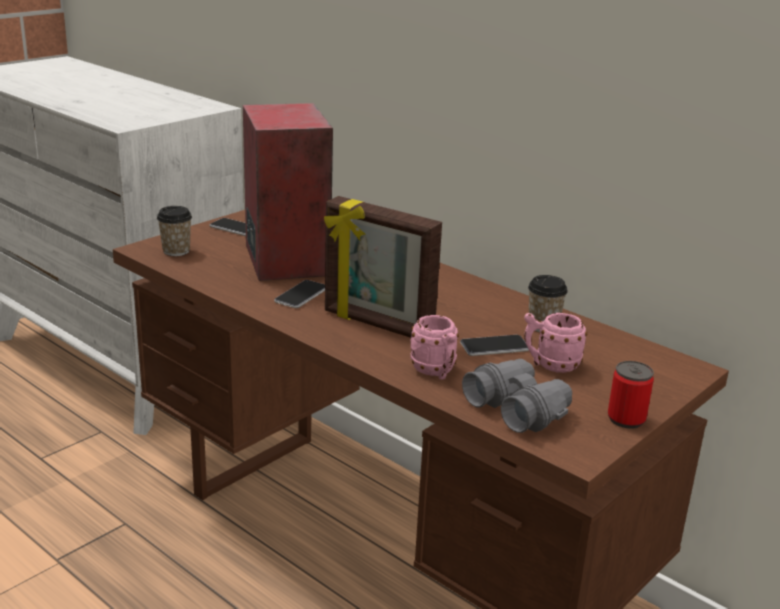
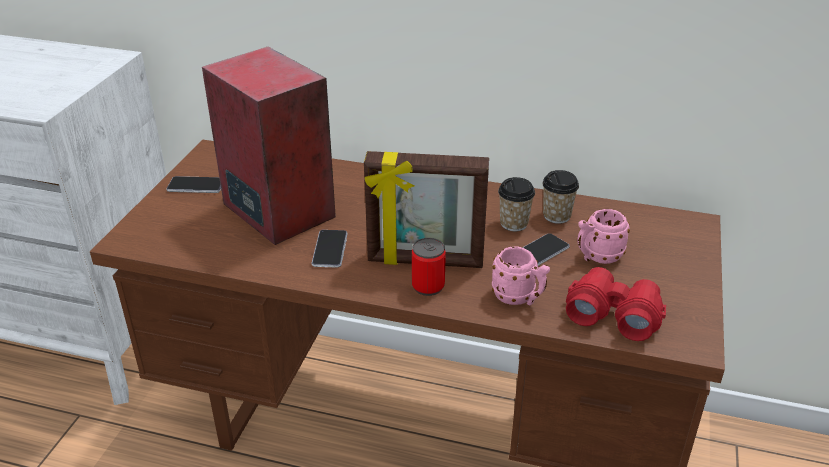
camera: 25 degrees left, 10 degrees up
(176, 251) = (160, 233): cup -> cup (513, 223)
(518, 408) = (613, 313): grey binoculars -> red binoculars
(626, 419) = (696, 293): can -> can (428, 286)

